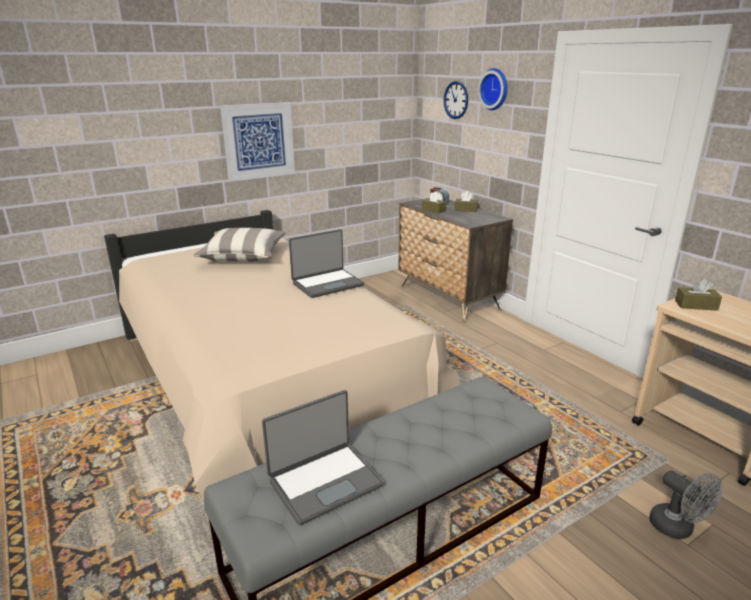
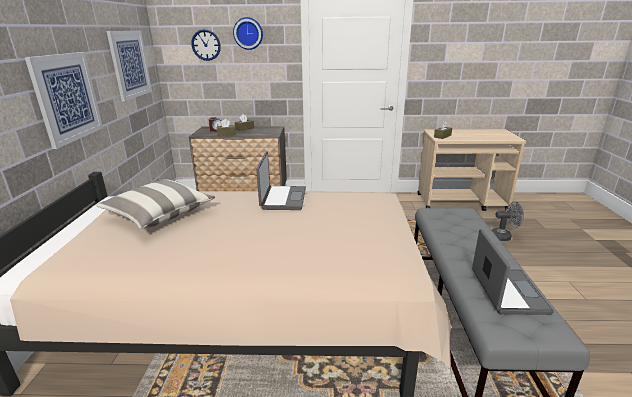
camera: 55 degrees left, 0 degrees up
(362, 115) = (130, 64): none -> picture

